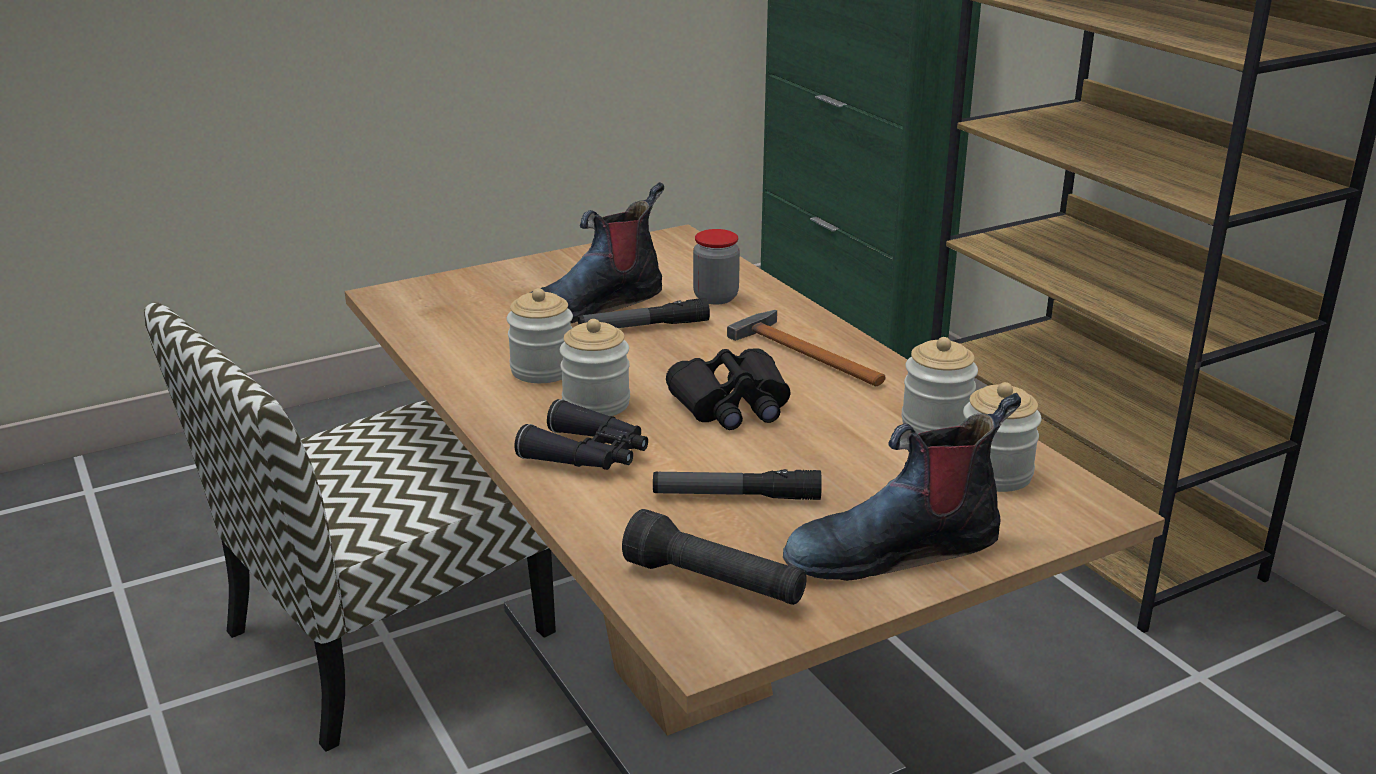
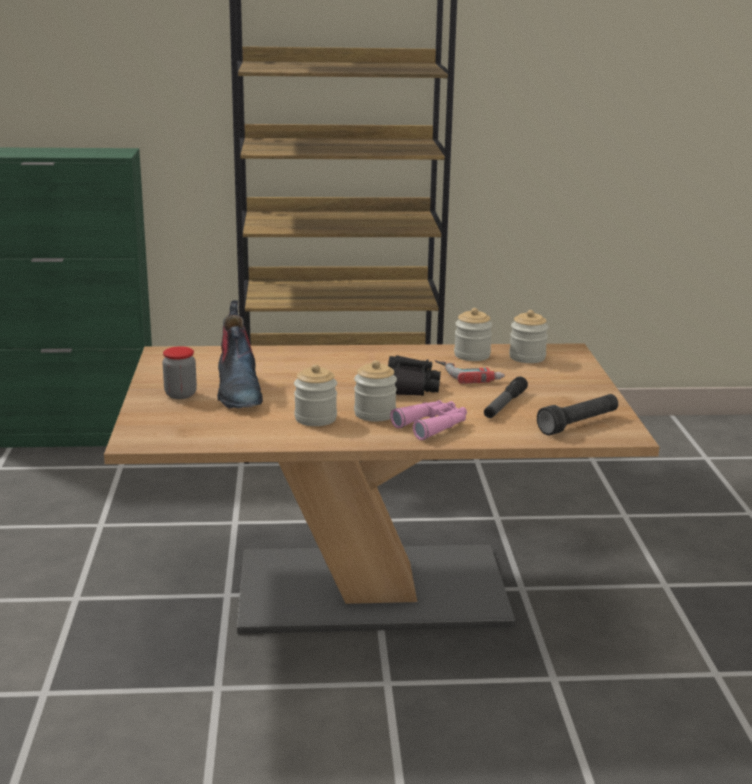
camera: 65 degrees left, 5 degrees down
(385, 640) = (221, 689): chair -> none
(588, 455) = (432, 426): black binoculars -> pink binoculars
(643, 327) = (288, 385): flashlight -> none
(715, 297) = (270, 362): jar -> jar (180, 394)
(803, 352) = (367, 360): hammer -> none
(844, 439) = (469, 374): none -> power drill
(894, 548) = (574, 388): boot -> none

